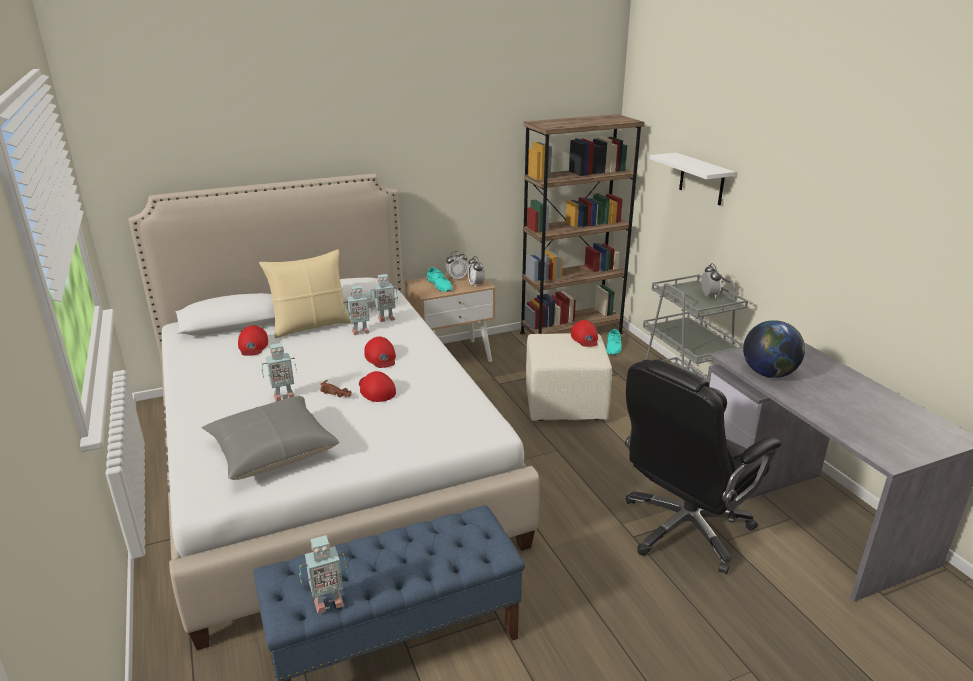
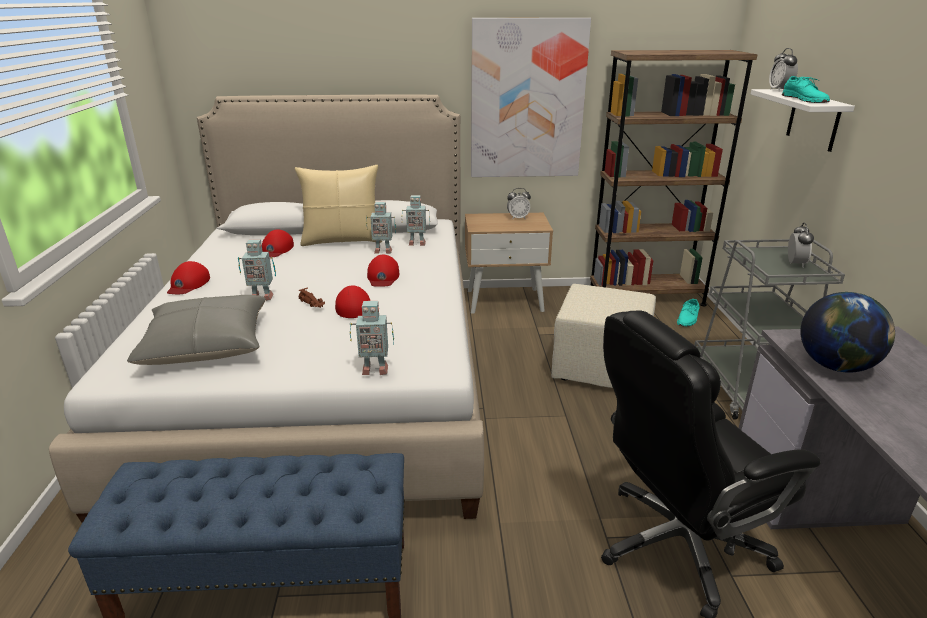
camera: 20 degrees right, 0 degrees up
(327, 602) = (151, 519): toy robot -> toy robot (374, 369)
(440, 285) = (496, 222): turquoise shoe -> turquoise shoe (805, 99)
(453, 170) = (527, 100): none -> picture
(476, 284) = (534, 225): alarm clock -> alarm clock (779, 90)
(585, 338) = (632, 296): red cap -> red cap (188, 284)

